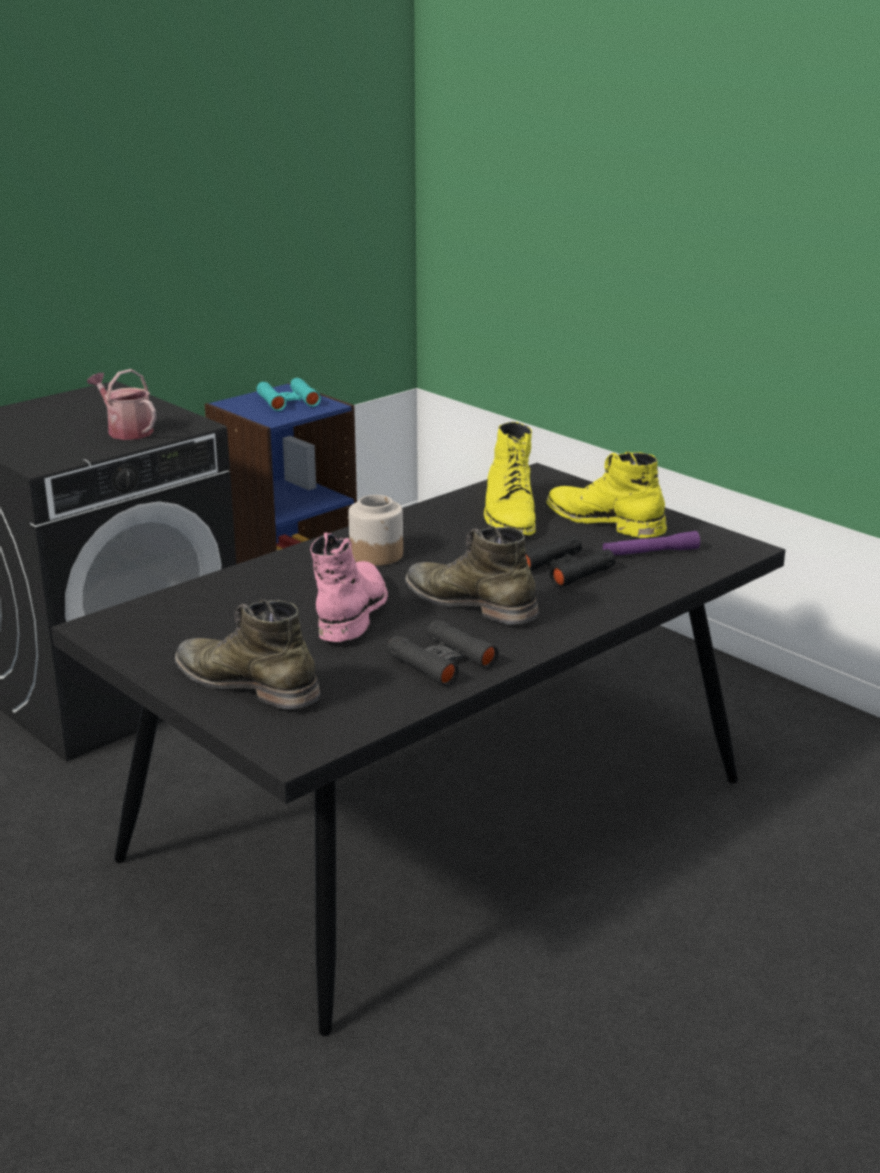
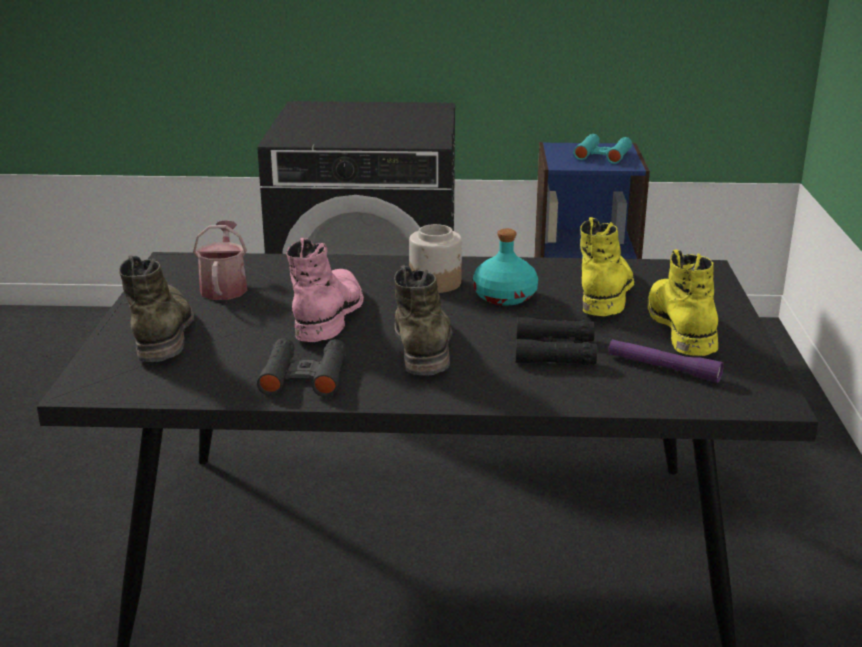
camera: 45 degrees right, 0 degrees up
(126, 431) = (380, 134): watering can -> watering can (224, 287)
(352, 611) = (329, 315): pink boot -> pink boot turned 45 degrees counterclockwise
(450, 545) = (505, 296): none -> turquoise bottle
(509, 515) = (604, 292): yellow boot -> yellow boot turned 150 degrees clockwise

